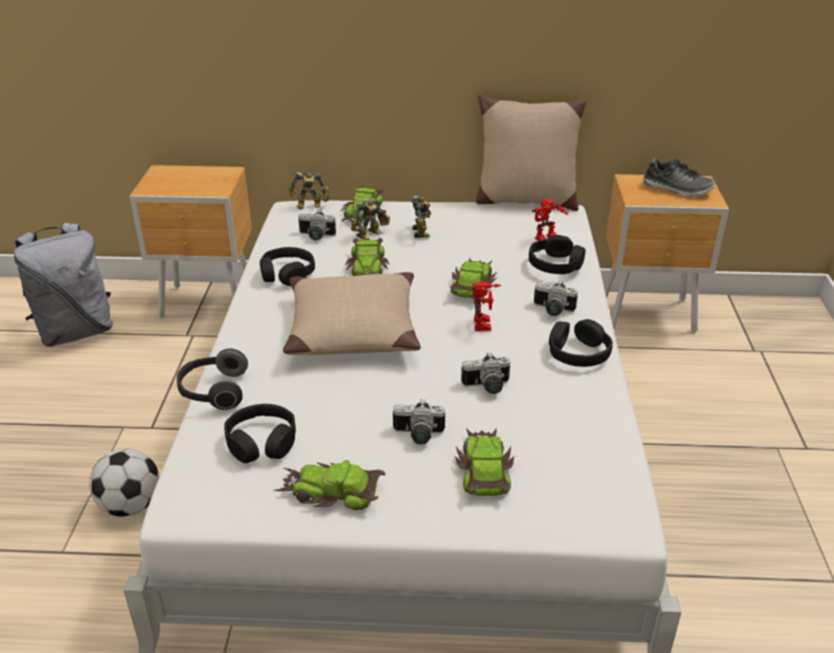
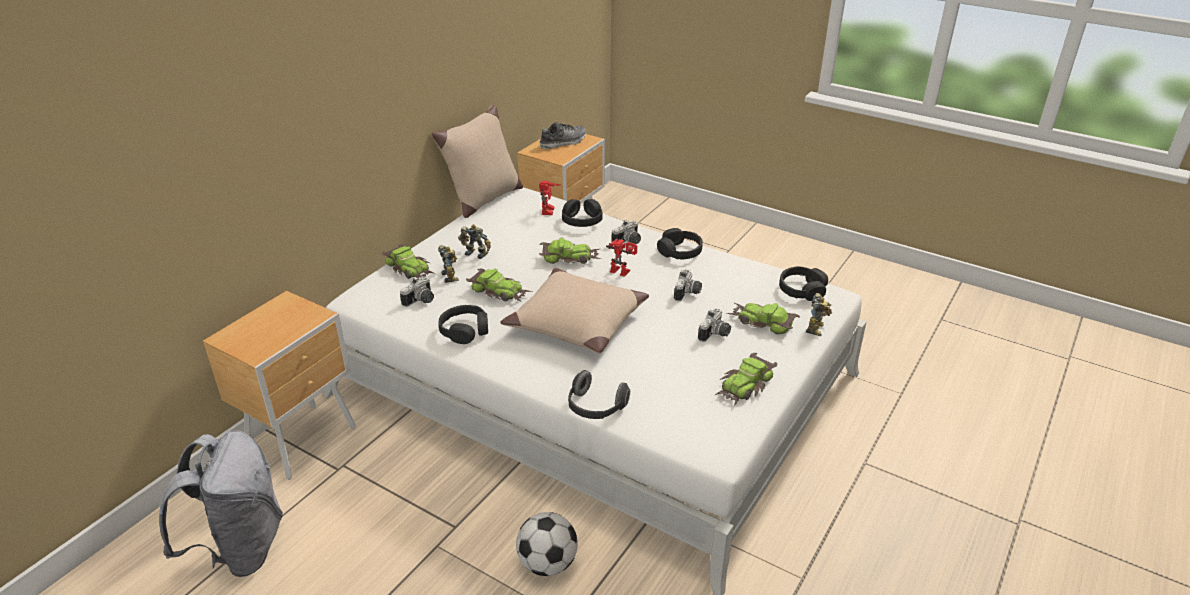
camera: 60 degrees left, 0 degrees up
(261, 442) = (674, 400): black headphones -> black headphones (802, 290)
(310, 206) = (365, 289): toy robot -> toy robot (817, 328)
(472, 283) = (570, 257): toy car -> toy car turned 135 degrees clockwise

